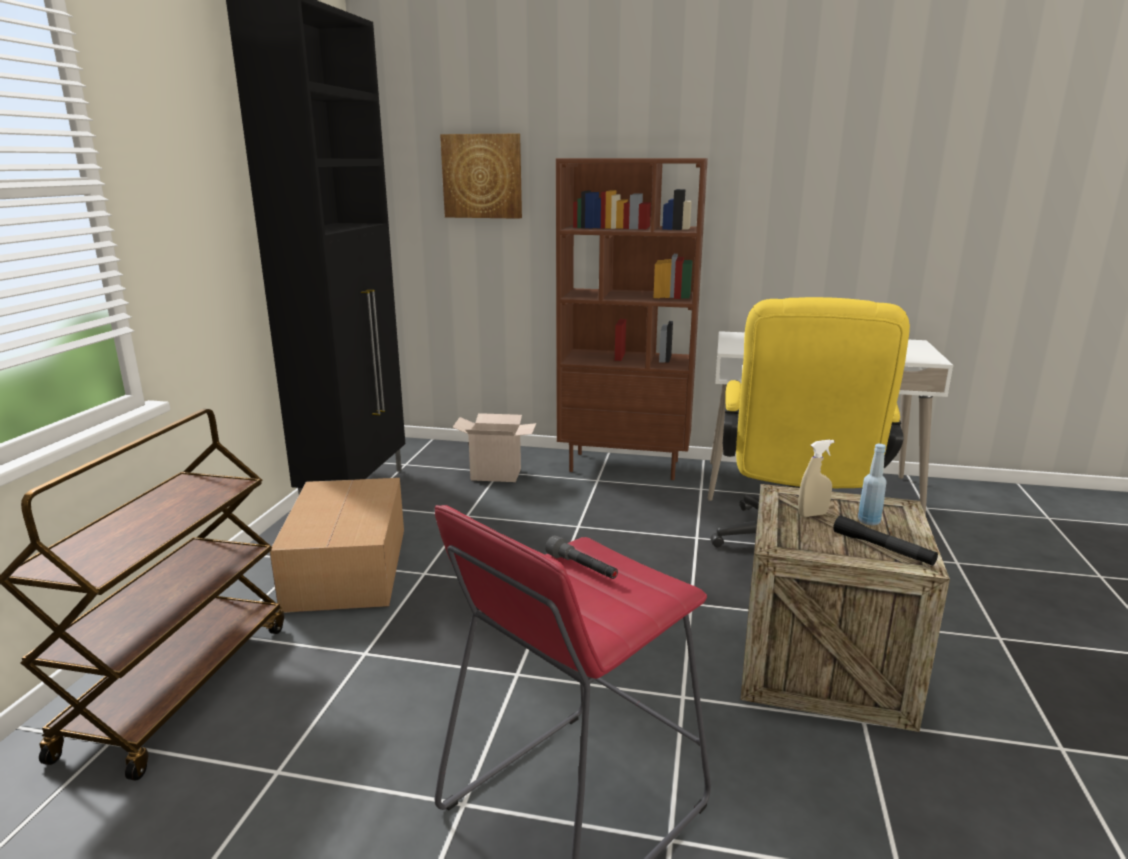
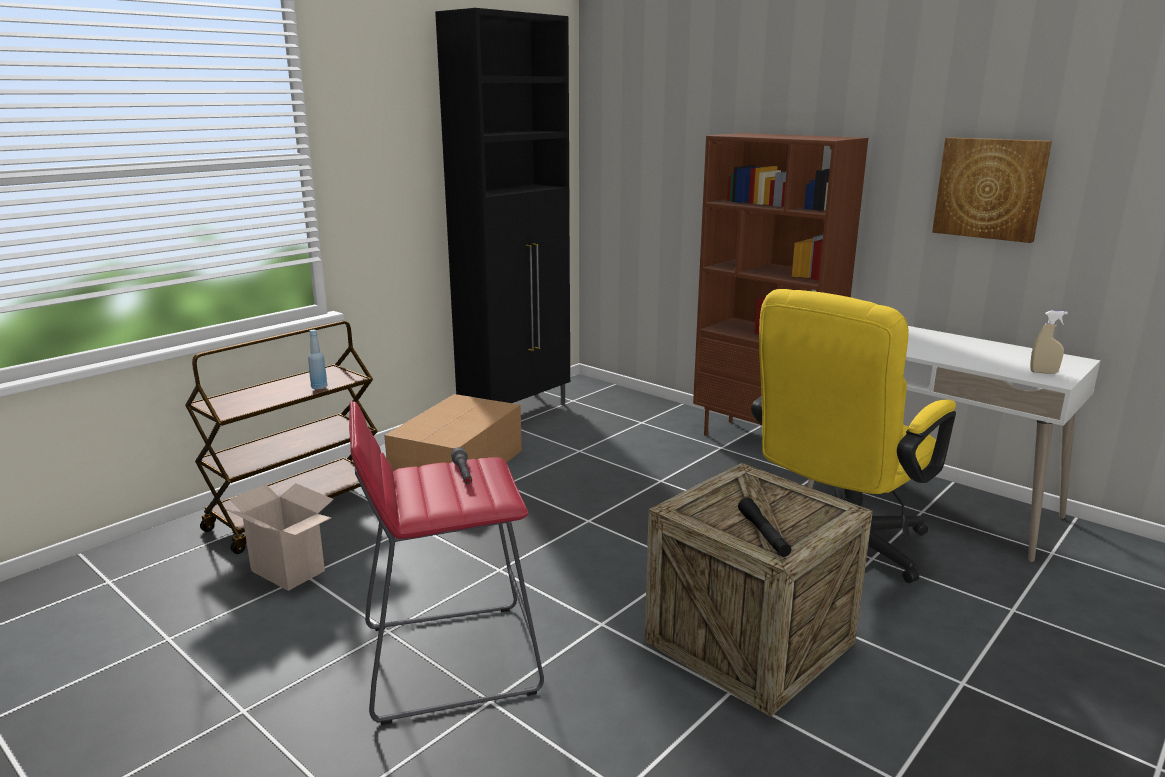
camera: 30 degrees right, 0 degrees up
(482, 176) = (669, 146): picture -> picture (990, 188)
(497, 474) = (638, 424): cardboard box -> cardboard box (290, 571)
(812, 514) = (746, 495): beige spray bottle -> beige spray bottle (1043, 372)
(869, 521) = (789, 513): blue bottle -> blue bottle (319, 387)

